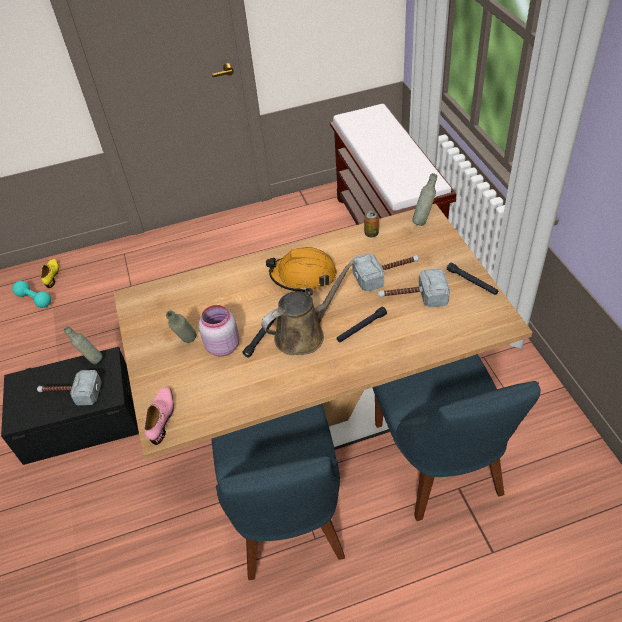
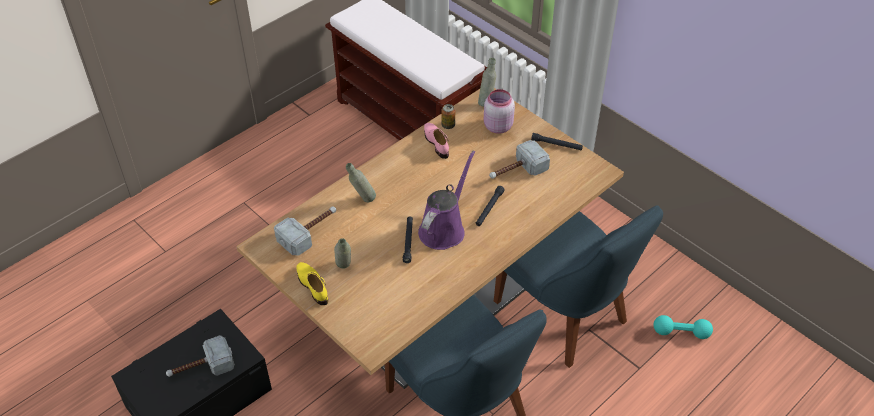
camera: 30 degrees left, 0 degrees up
(34, 299) = (57, 299): turquoise dumbbell -> turquoise dumbbell (681, 332)
(52, 275) = (60, 267): yellow shoe -> yellow shoe (312, 285)
(91, 360) = (201, 330): grey bottle -> grey bottle (362, 200)
(162, 417) = (366, 336): pink shoe -> pink shoe (436, 142)
(222, 346) = (378, 261): pink jar -> pink jar (497, 126)
(303, 276) = (411, 180): orange hard hat -> none
(304, 334) = (444, 228): brown watering can -> purple watering can
(387, 274) = (483, 157): hammer -> hammer (310, 232)

